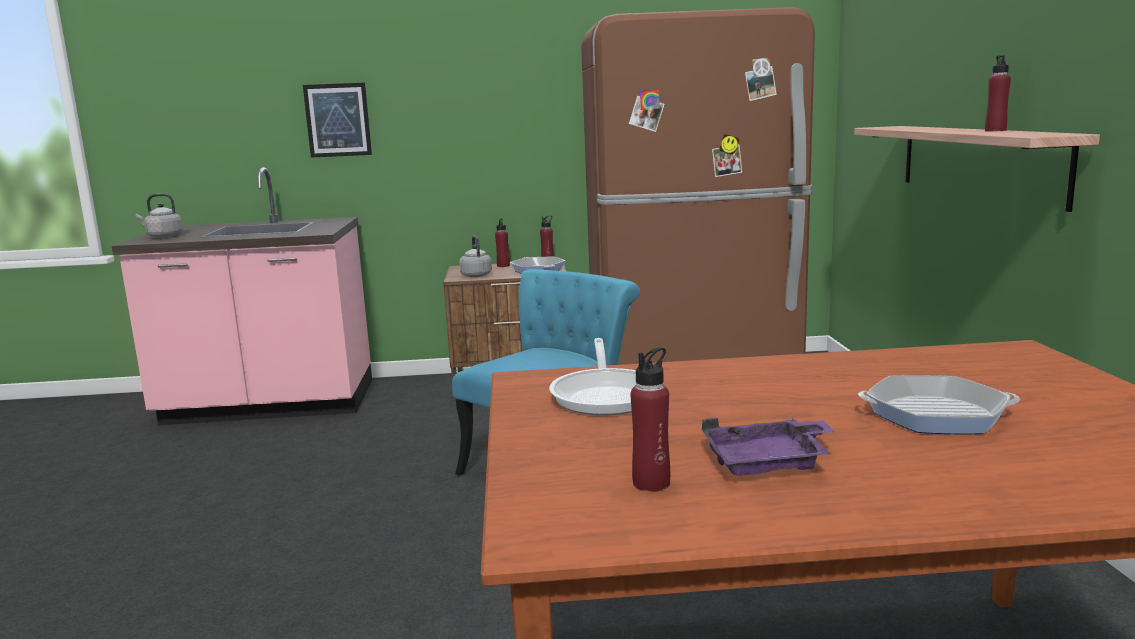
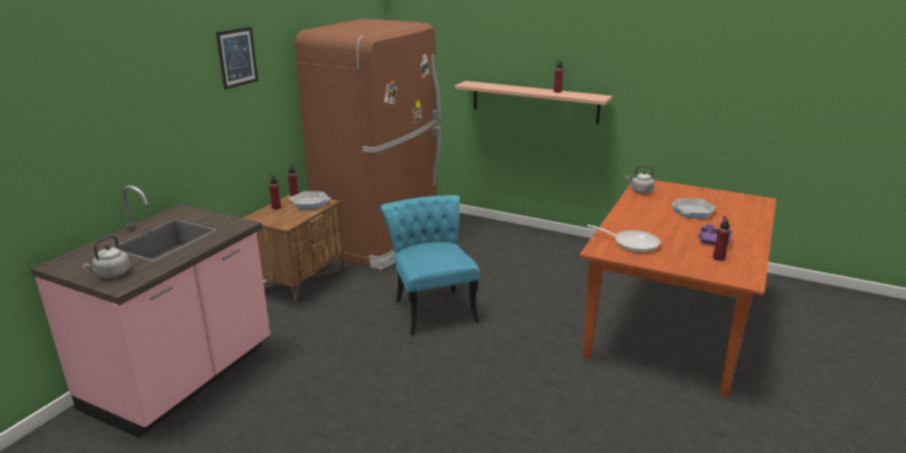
camera: 60 degrees left, 10 degrees up
(337, 120) = (154, 128): picture -> picture (237, 57)
(476, 275) = (288, 219): grey kettle -> grey kettle (640, 191)

